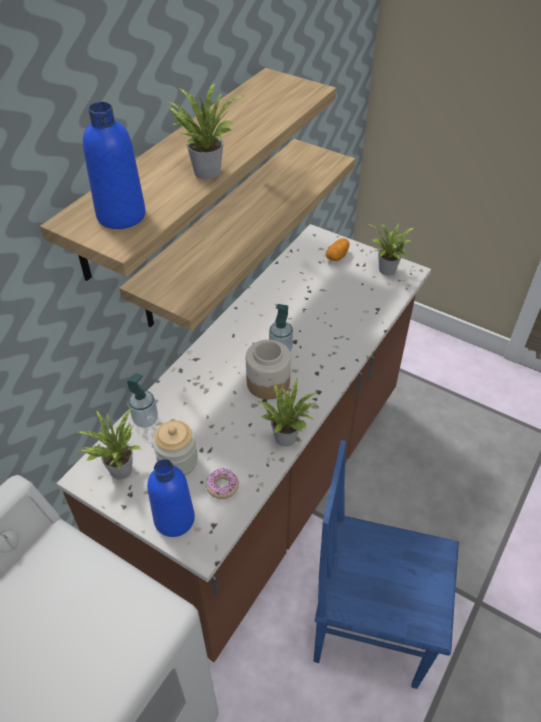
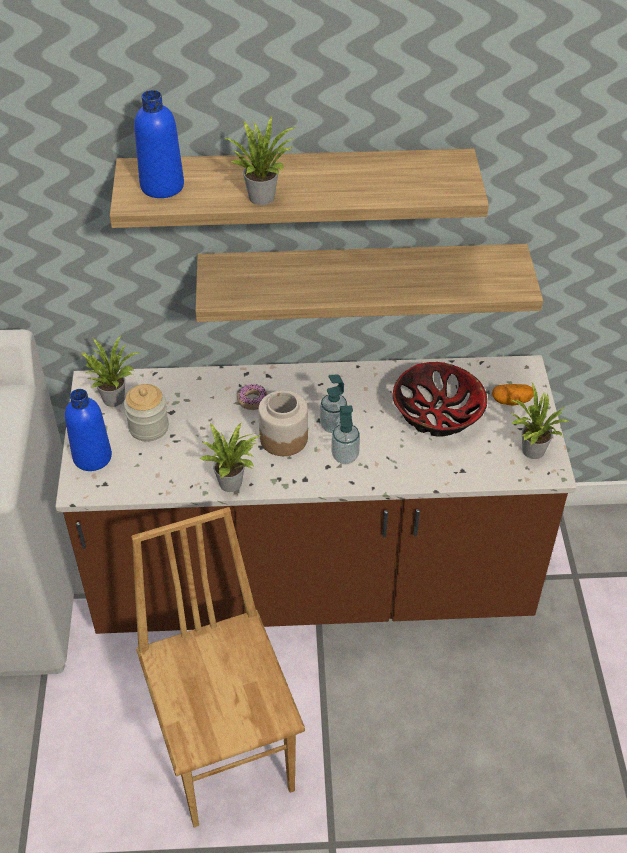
camera: 55 degrees right, 0 degrees up
(145, 419) = (174, 383): soap dispenser -> soap dispenser (345, 456)
(222, 486) = (146, 469): donut -> donut (252, 400)
(319, 294) = (438, 415): none -> bowl
(370, 627) = (228, 753): blue chair -> brown chair

